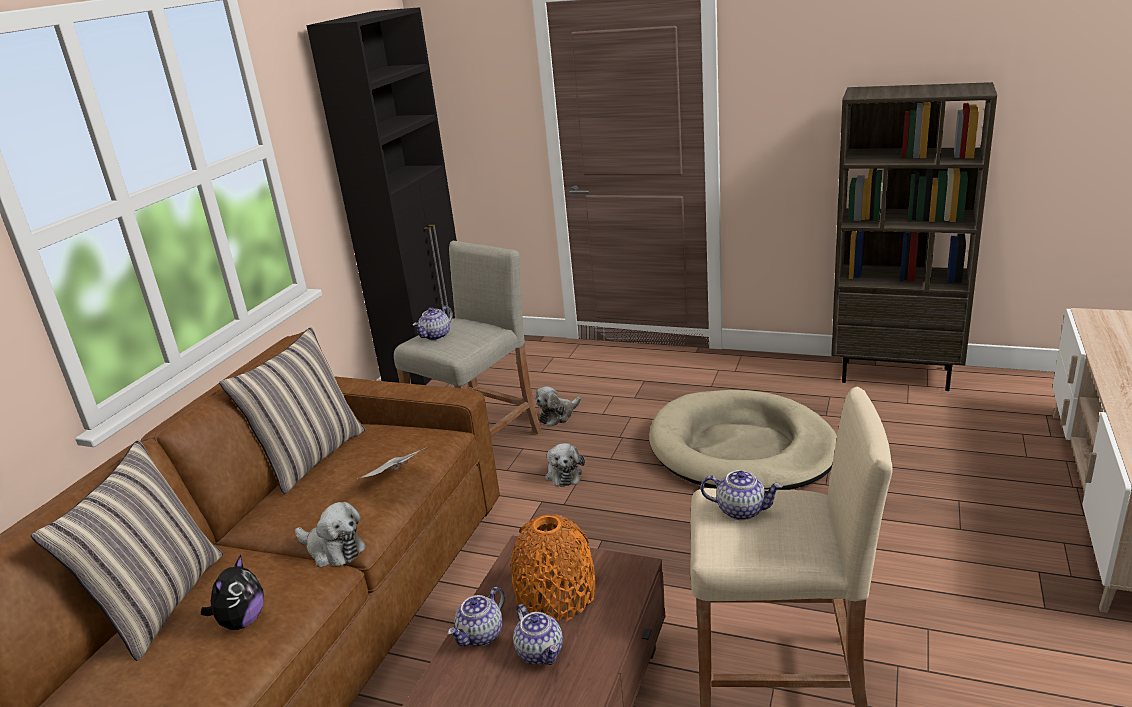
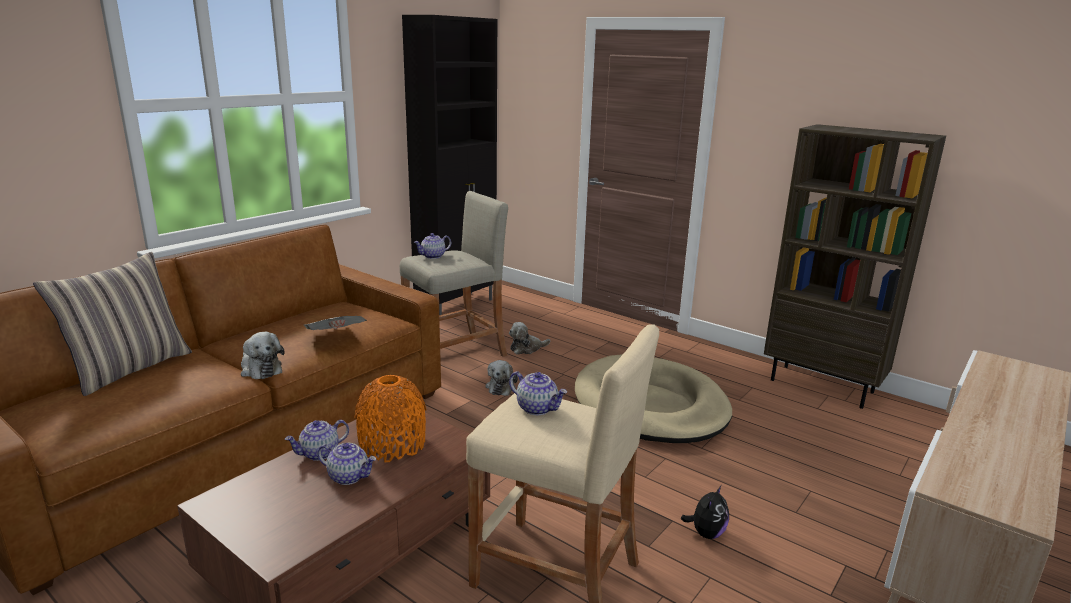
camera: 15 degrees right, 5 degrees down
(241, 621) = (162, 392): plush toy -> plush toy (706, 533)
(311, 456) = (299, 313): pillow -> none
(540, 652) = (349, 476): teapot -> teapot turned 60 degrees counterclockwise

